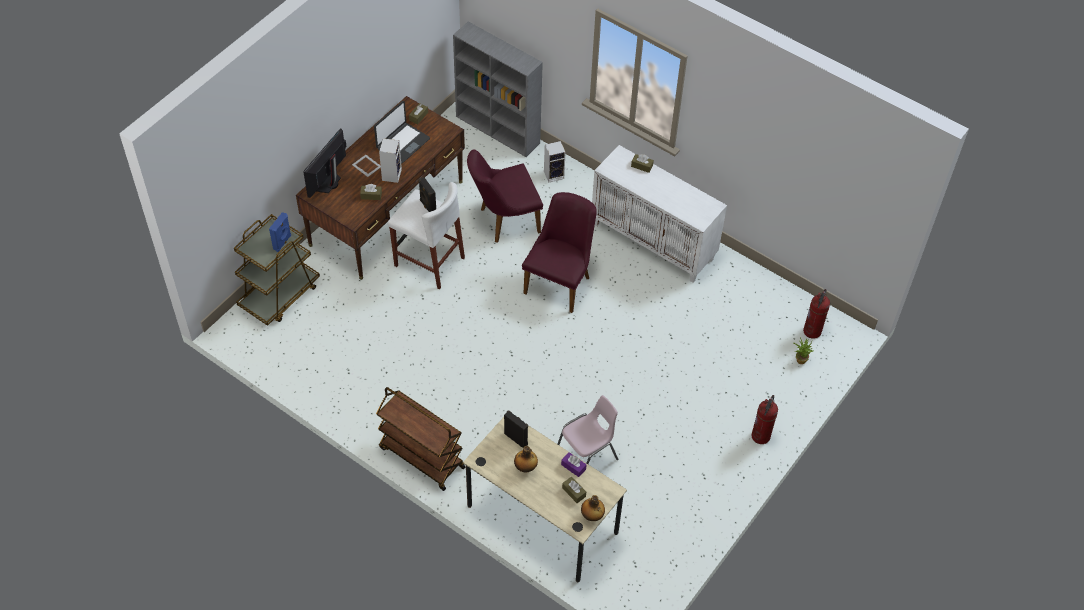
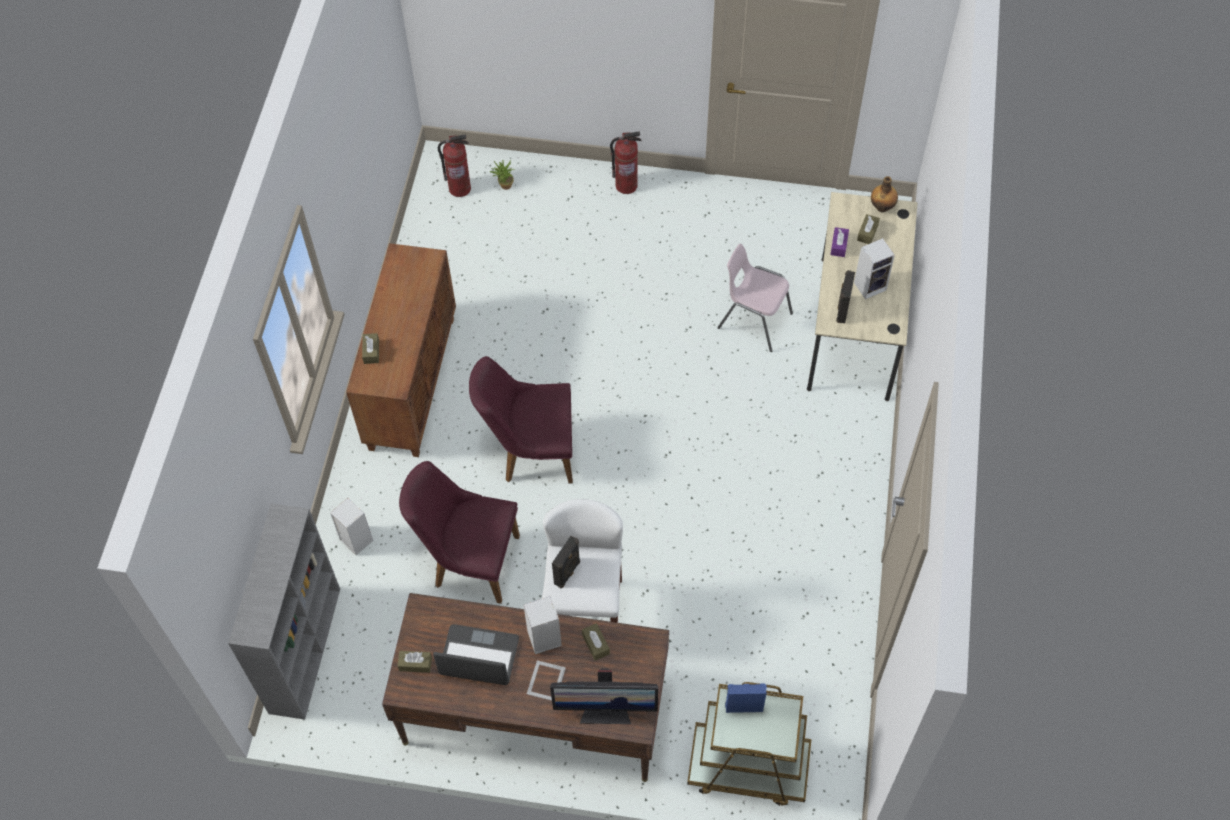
camera: 115 degrees left, 5 degrees up
(421, 457) = (863, 474): brown cart -> none
(504, 221) = (468, 560): purple chair -> purple chair turned 150 degrees clockwise
(525, 467) = (870, 285): bottle -> speaker
(654, 241) = (411, 382): white cabinet -> brown cabinet

